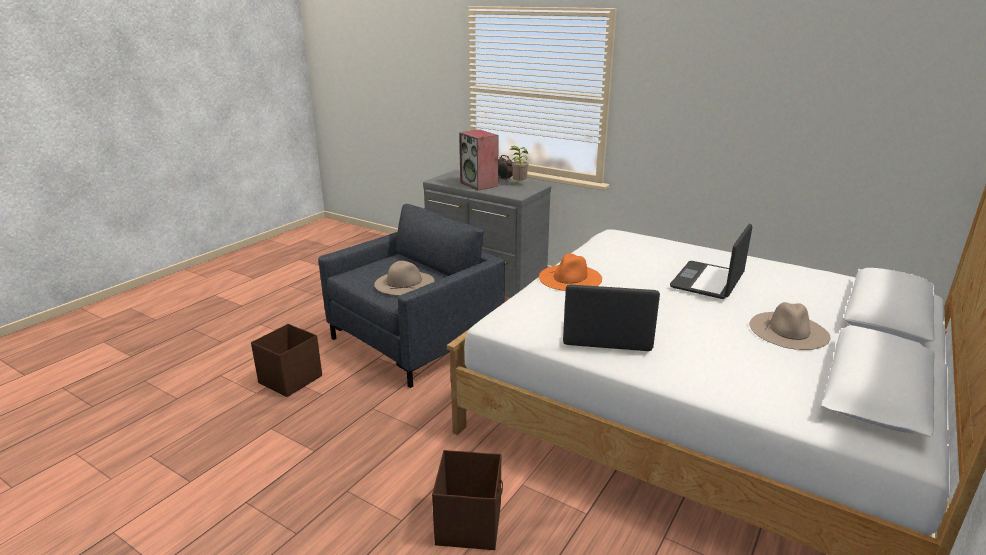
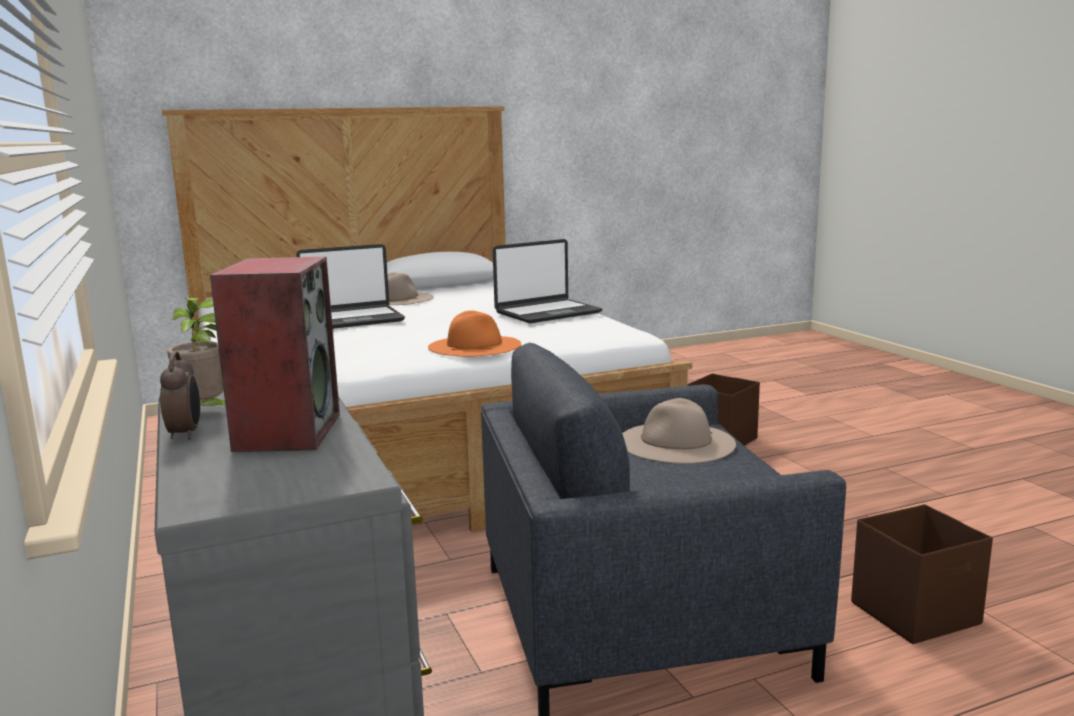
camera: 145 degrees left, 10 degrees down
(606, 335) = (547, 313): laptop -> laptop turned 75 degrees counterclockwise

